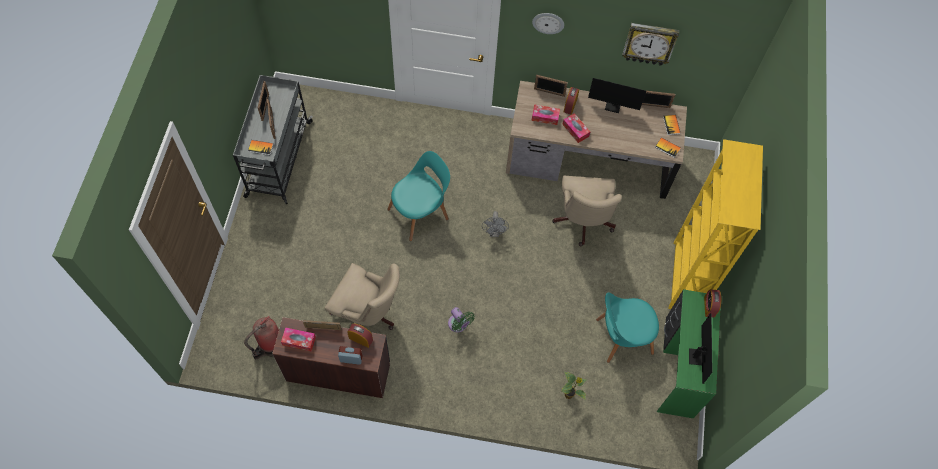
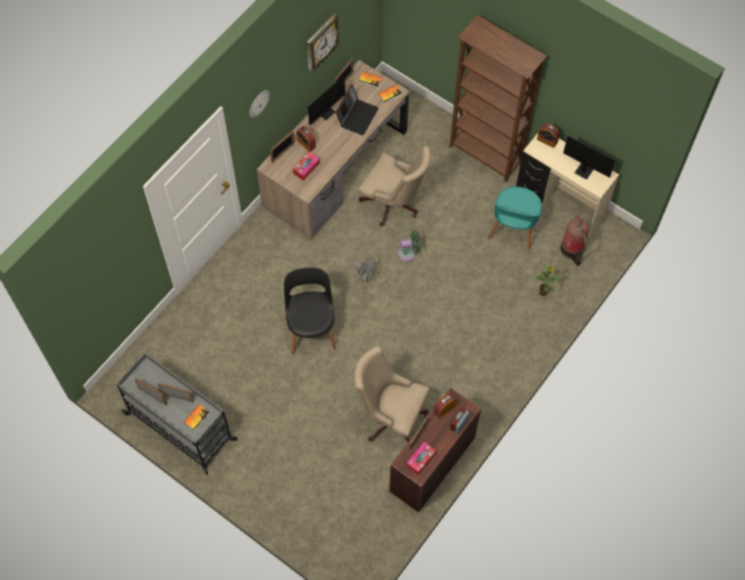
camera: 60 degrees left, 0 degrees up
(270, 346) = (377, 512): fire extinguisher -> fire extinguisher (572, 250)
(368, 315) = (390, 416): beige office chair -> beige office chair turned 120 degrees counterclockwise
(420, 212) = (311, 328): turquoise chair -> black chair
(459, 325) = (438, 346): green fan -> green fan (408, 253)
(575, 130) = (333, 152): tissue box -> none
(625, 132) = (357, 116): none -> laptop
(677, 368) = (560, 203): green desk -> beige desk
(685, 277) = (486, 155): yellow bookcase -> brown bookcase

